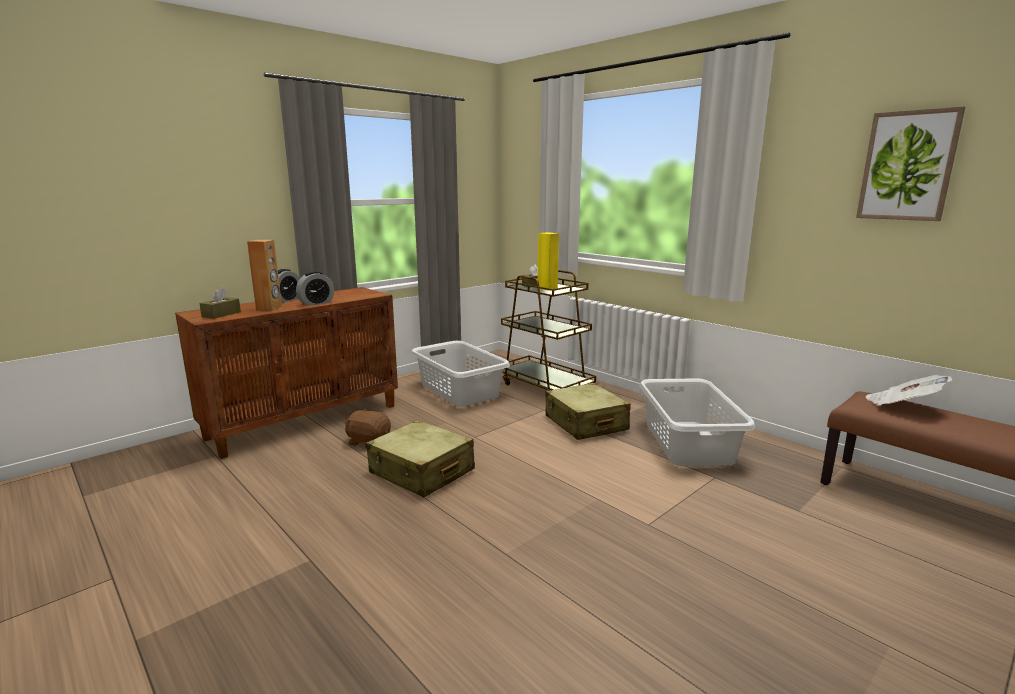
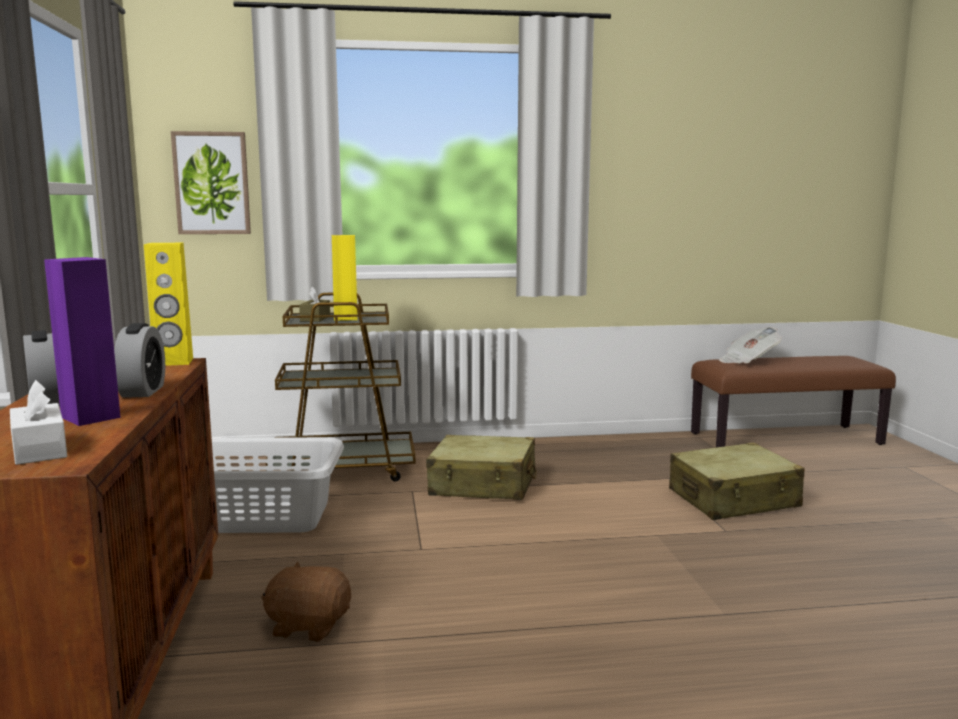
camera: 55 degrees left, 5 degrees down
(221, 314) = (39, 449): brown tissue box -> white tissue box
(269, 308) = (91, 417): brown speaker -> purple speaker
(368, 441) = (308, 626): brown plush toy -> brown plush toy turned 45 degrees clockwise
(375, 294) = (173, 362): none -> yellow speaker
(421, 472) = (472, 610): beige suitcase -> beige suitcase (733, 499)
(687, 443) = (592, 463): grey laundry basket -> none
(907, 166) = (707, 152): picture -> picture (212, 183)

